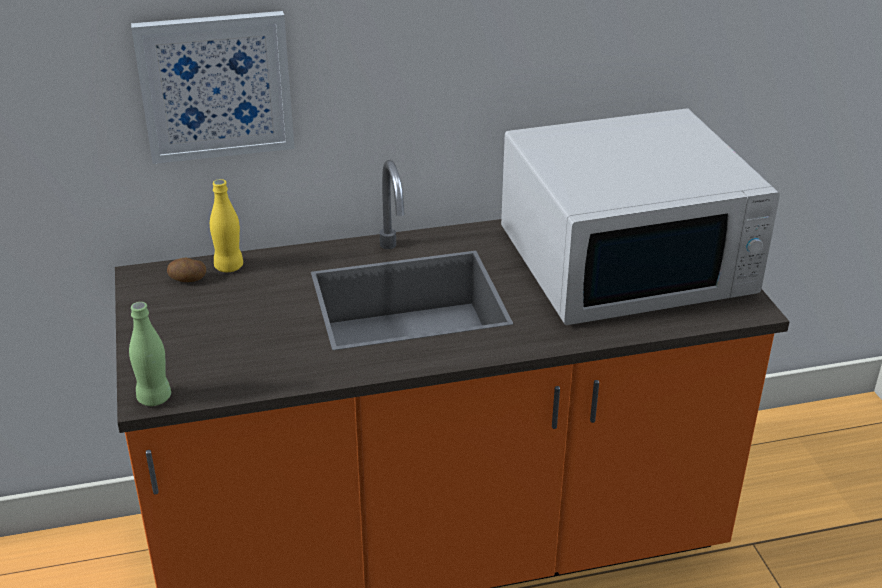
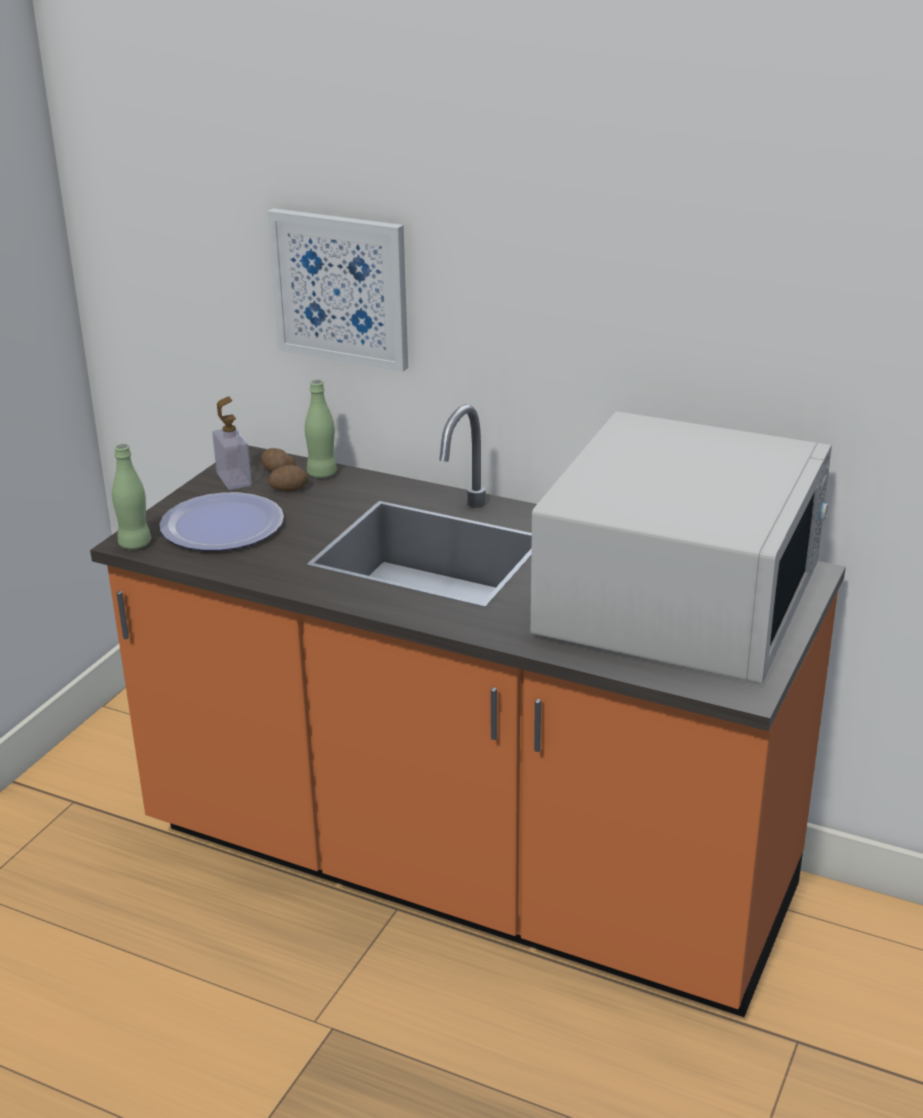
camera: 40 degrees right, 5 degrees down
(158, 301) = (234, 479): none -> soap dispenser
(210, 347) = (222, 525): none -> plate
(219, 290) = (289, 488): none -> potato
(229, 266) = (322, 474): yellow bottle -> green bottle
(627, 262) = (681, 600): white microwave -> white microwave turned 90 degrees counterclockwise

